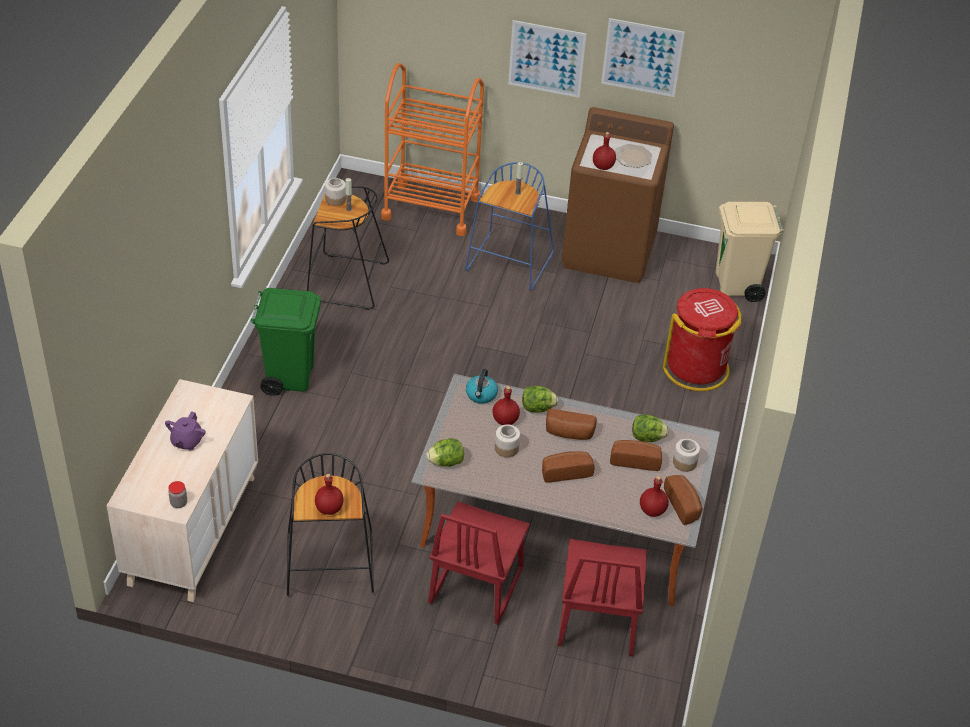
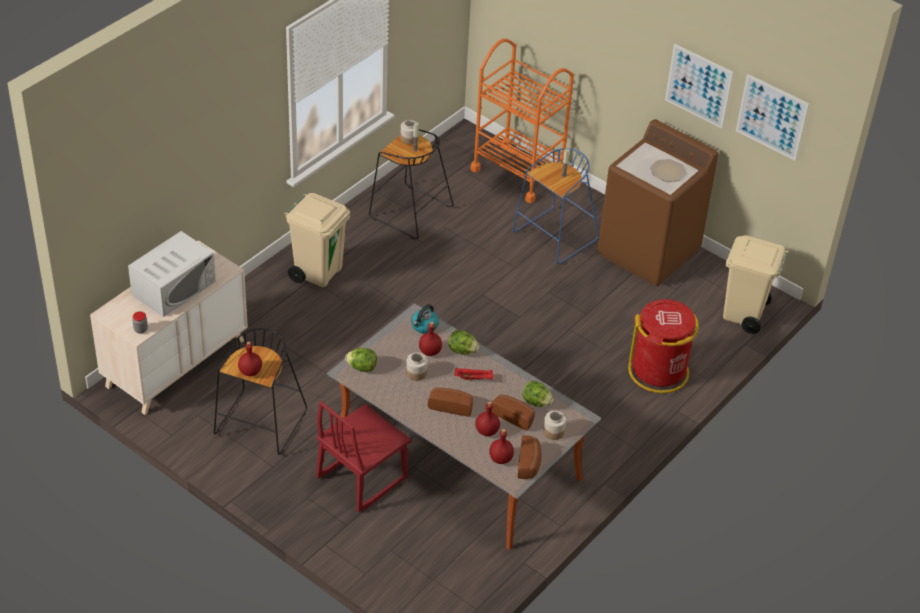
camera: 25 degrees right, 0 degrees up
(186, 442) = (174, 288): purple teapot -> white microwave
(289, 376) = (318, 272): green trash can -> beige trash can
(546, 59) = (624, 66): picture -> picture (771, 117)
(569, 434) = (474, 378): bread -> red tray
(596, 620) = (440, 537): red chair -> none
(603, 166) = (636, 172): red bottle -> red bottle (487, 431)

